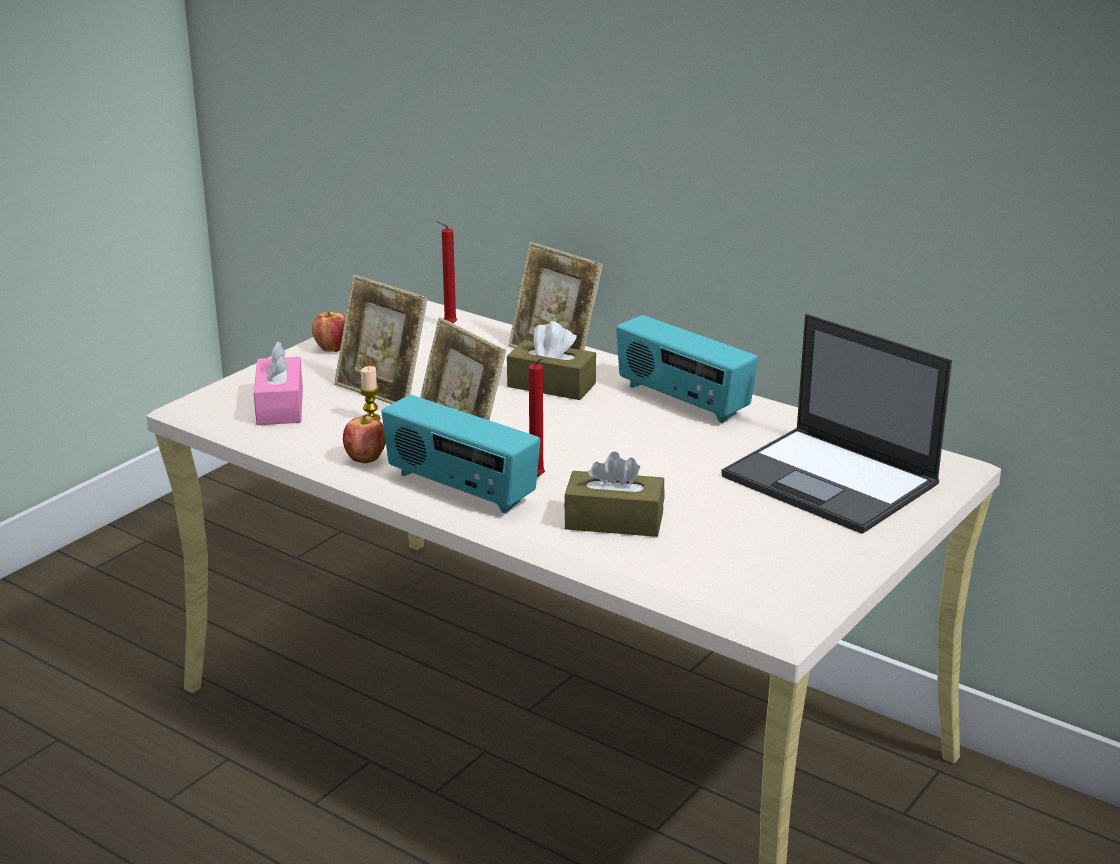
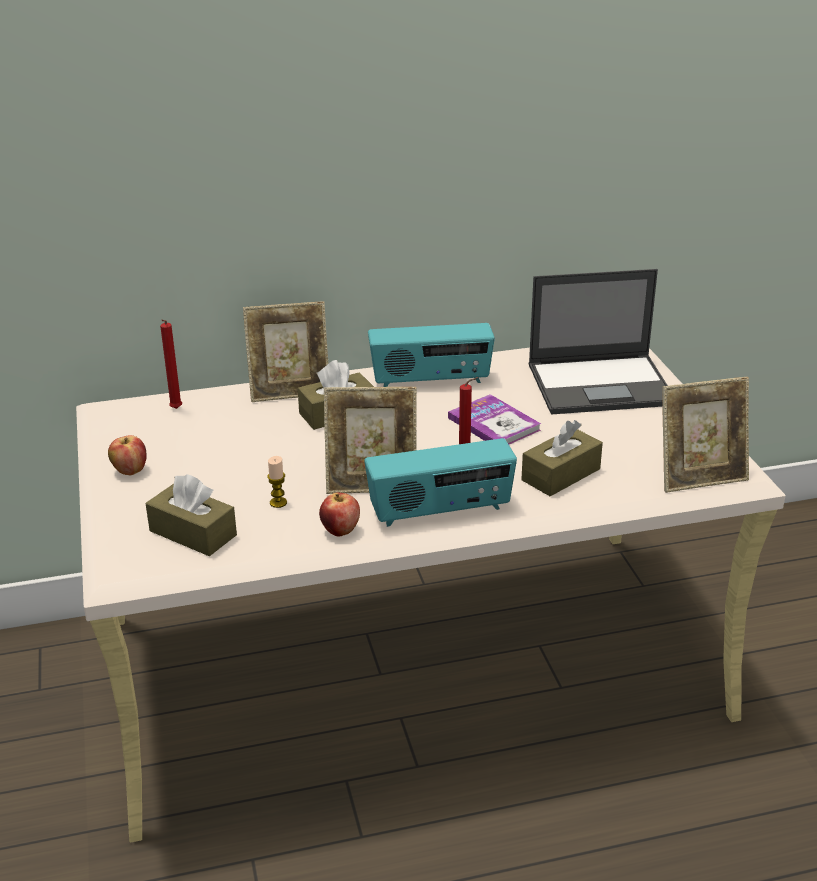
camera: 50 degrees left, 5 degrees up
(280, 406) = (193, 533): pink tissue box -> brown tissue box
(382, 391) = (239, 479): picture frame -> picture frame (700, 477)
(654, 457) = (494, 424): none -> book

